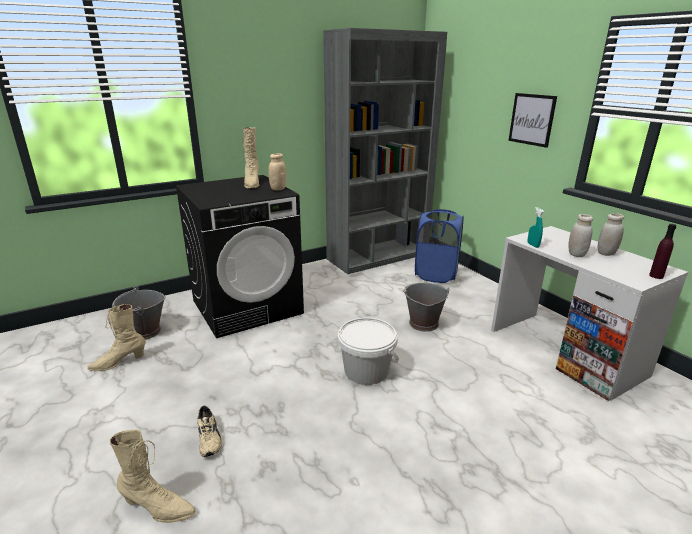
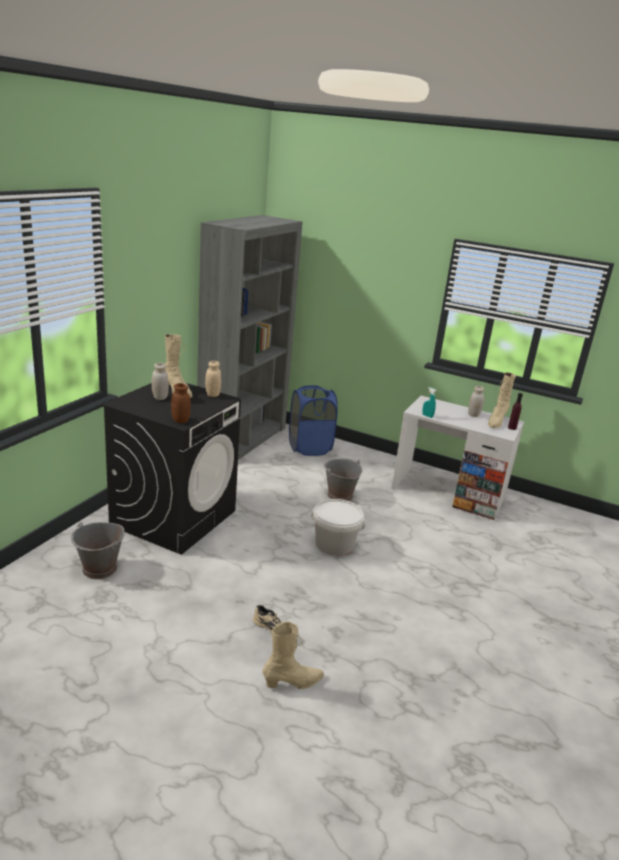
camera: 35 degrees left, 0 degrees up
(119, 363) = (114, 603): beige boot -> beige boot (496, 422)
(211, 202) = (180, 420): none -> brown jar
(531, 119) = (390, 306): picture -> none
(576, 254) = (458, 419): white jar -> white jar (160, 397)

